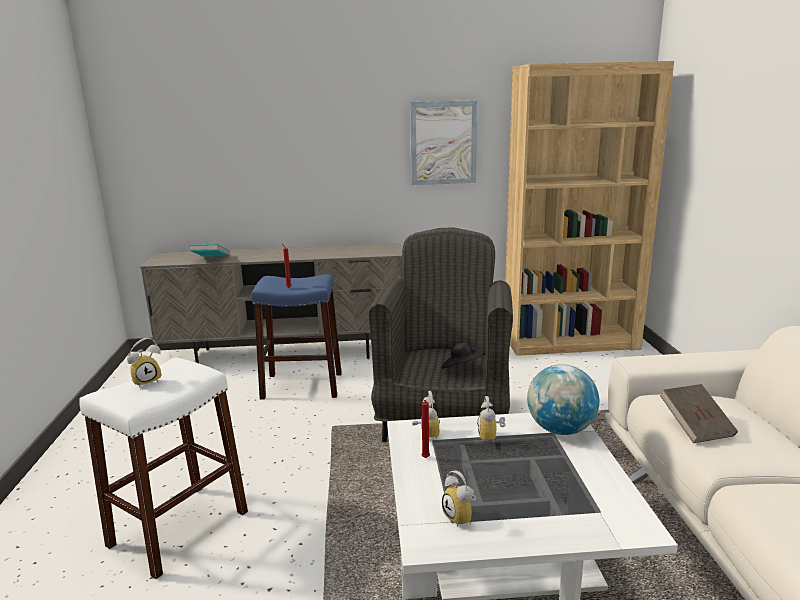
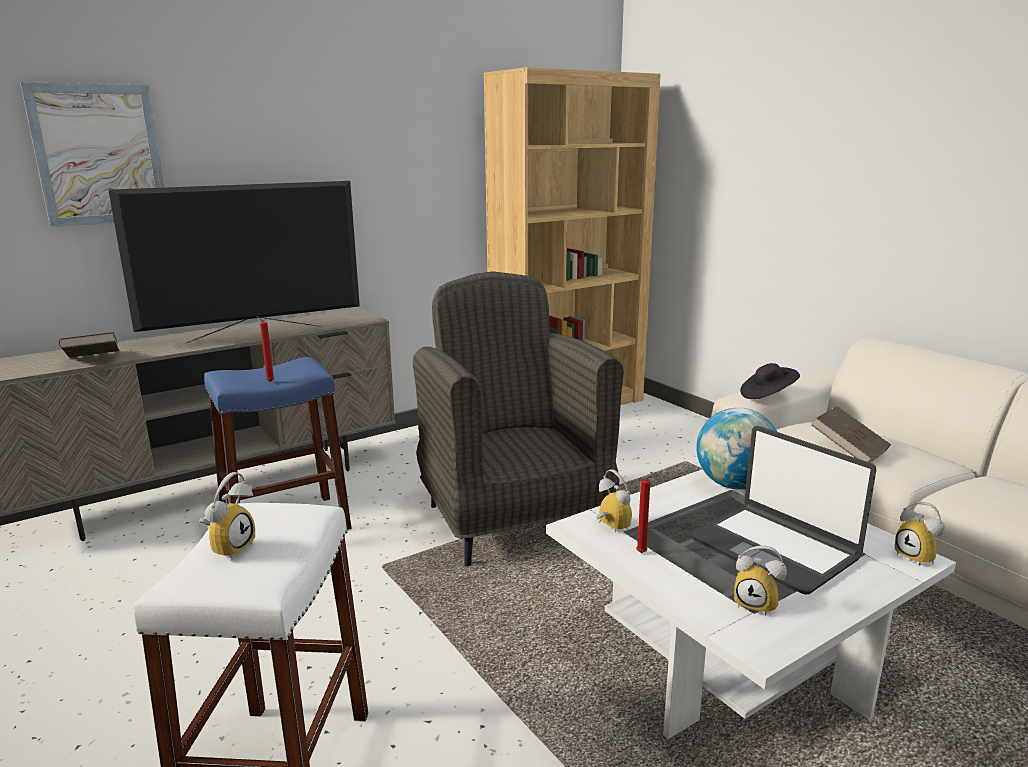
camera: 30 degrees left, 0 degrees up
(211, 260) = (93, 361): turquoise book -> brown book
(312, 254) = (255, 334): none -> television
(443, 143) = (406, 169): picture -> picture (99, 155)
(461, 368) = (547, 446): black hat -> black hat (767, 395)
(491, 437) = (680, 511): alarm clock -> alarm clock (918, 557)
(528, 484) = (775, 548): none -> laptop

